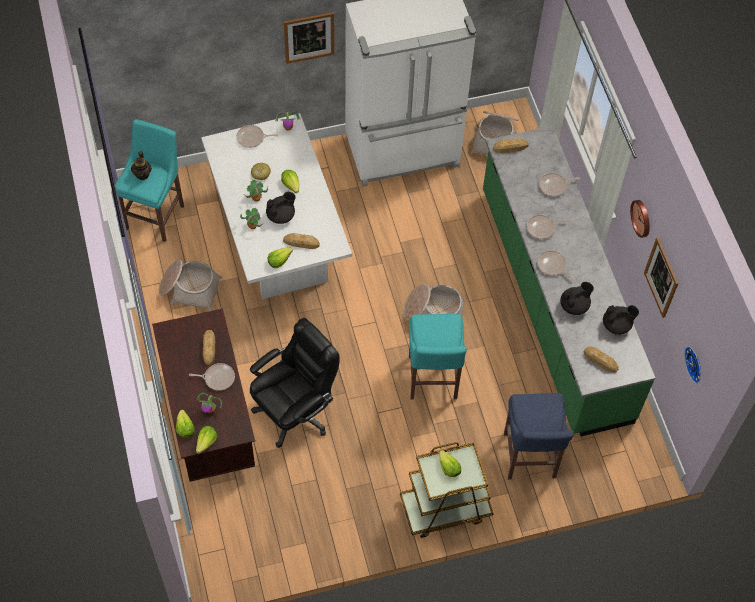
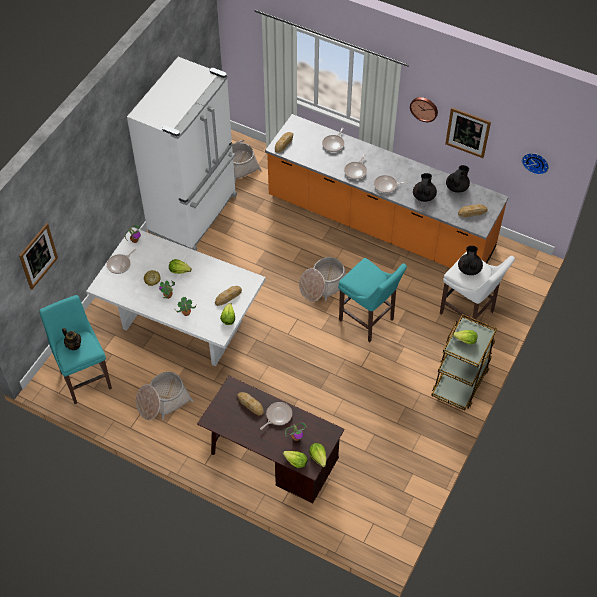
camera: 45 degrees left, 5 degrees down
(281, 215) = (196, 292): black teapot -> black teapot (469, 268)
(295, 410) = (314, 409): black office chair -> none
(309, 37) = (112, 162): picture -> picture (38, 256)
(529, 458) = (468, 314): blue stool -> white stool
(553, 304) = (380, 224): green counter -> orange counter

